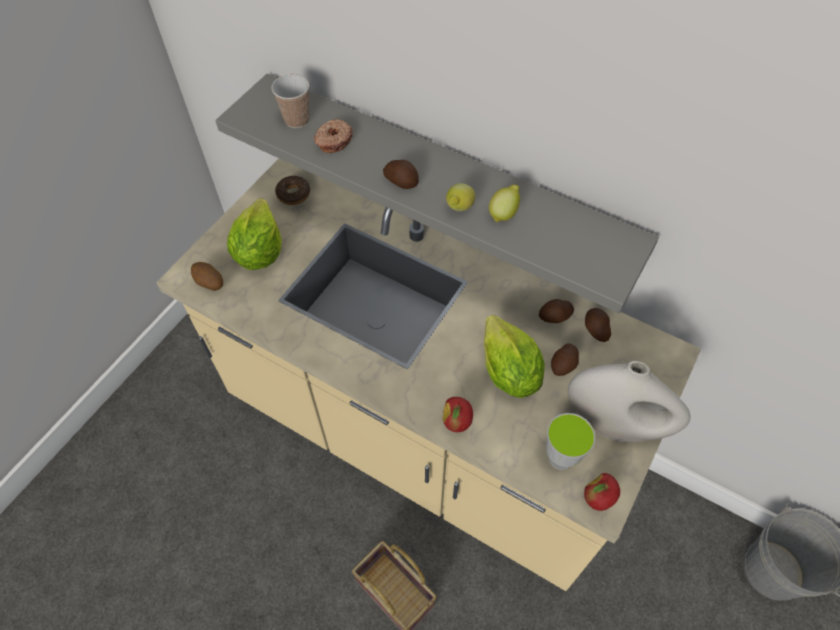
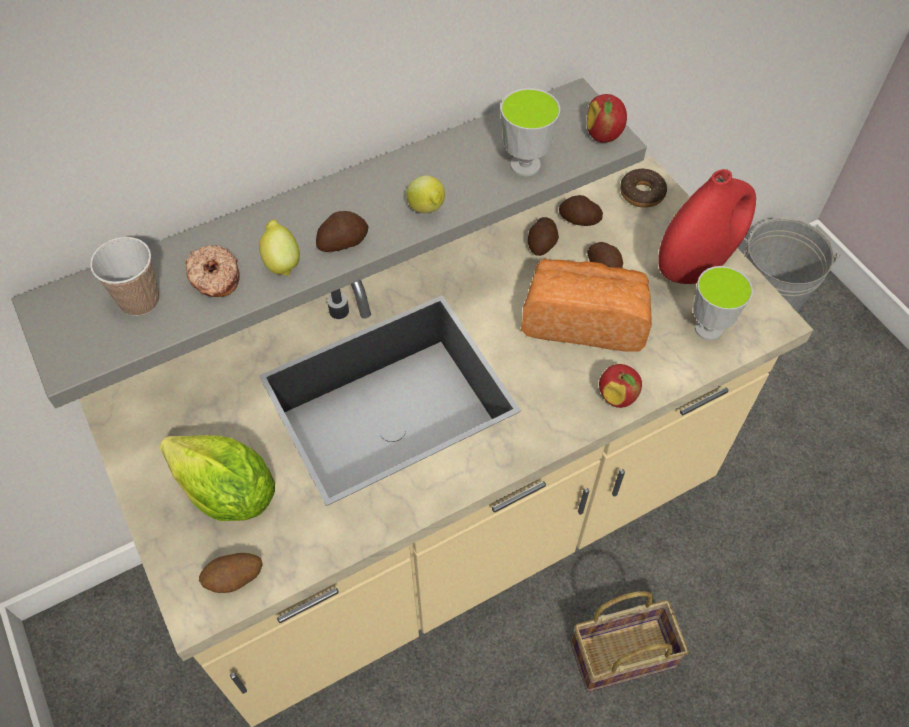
camera: 60 degrees left, 0 degrees up
(293, 194) = (161, 410): donut -> donut (642, 193)
(503, 213) = (464, 176): lemon -> lemon (282, 262)
(508, 372) = (584, 319): lettuce -> bread
(541, 241) = (525, 165): none -> cup
(597, 499) = (766, 323): apple -> apple (603, 135)
(616, 424) = (695, 264): white vase -> red vase

